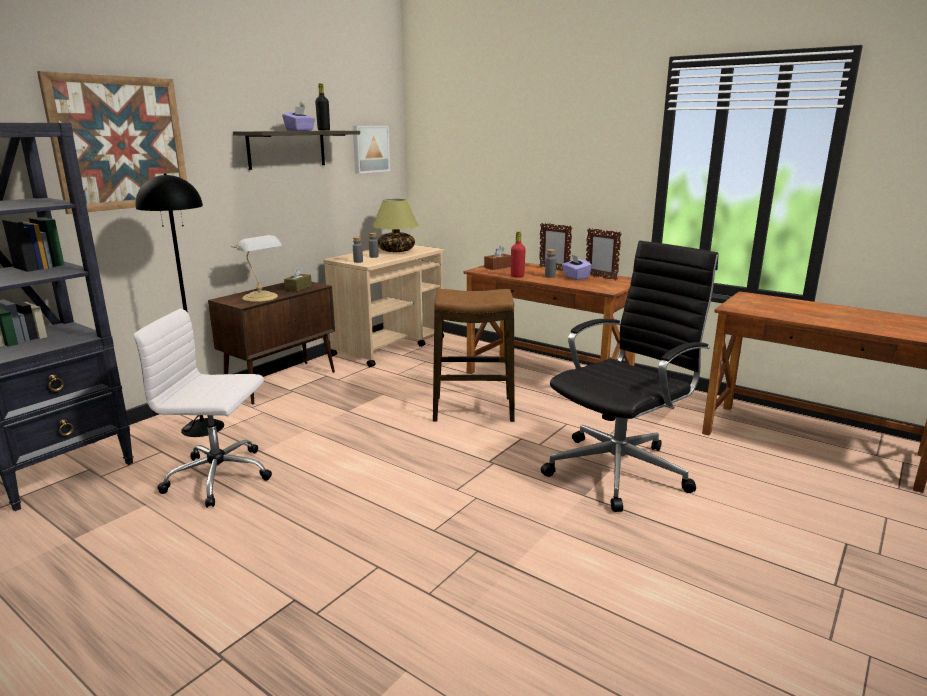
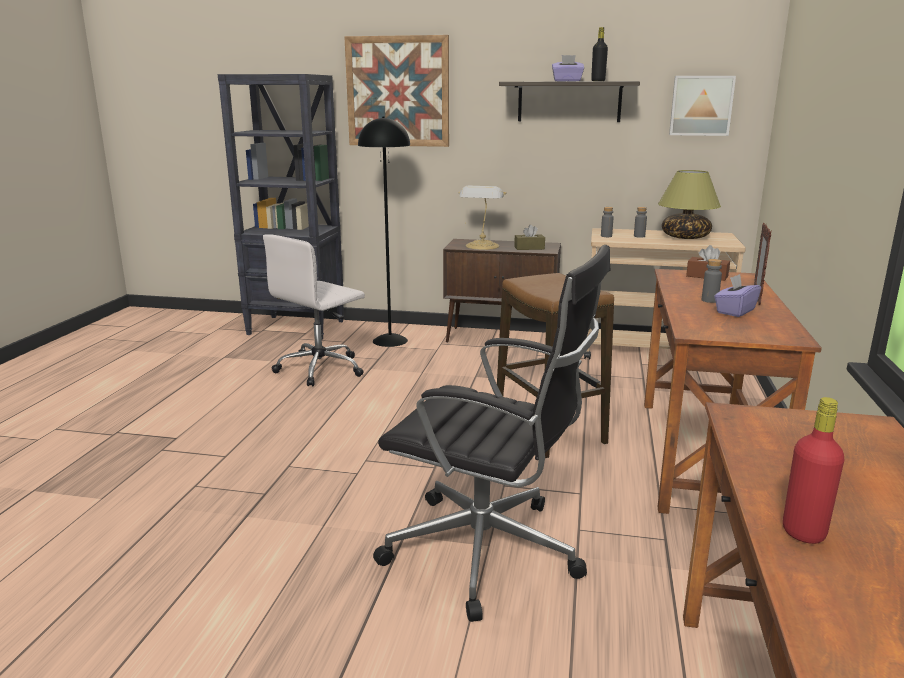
camera: 65 degrees right, 0 degrees up
(220, 477) = (321, 368): white office chair -> white office chair turned 120 degrees counterclockwise
(517, 276) = (676, 288): red bottle -> red bottle (803, 532)
(600, 277) = (766, 322): picture frame -> none

